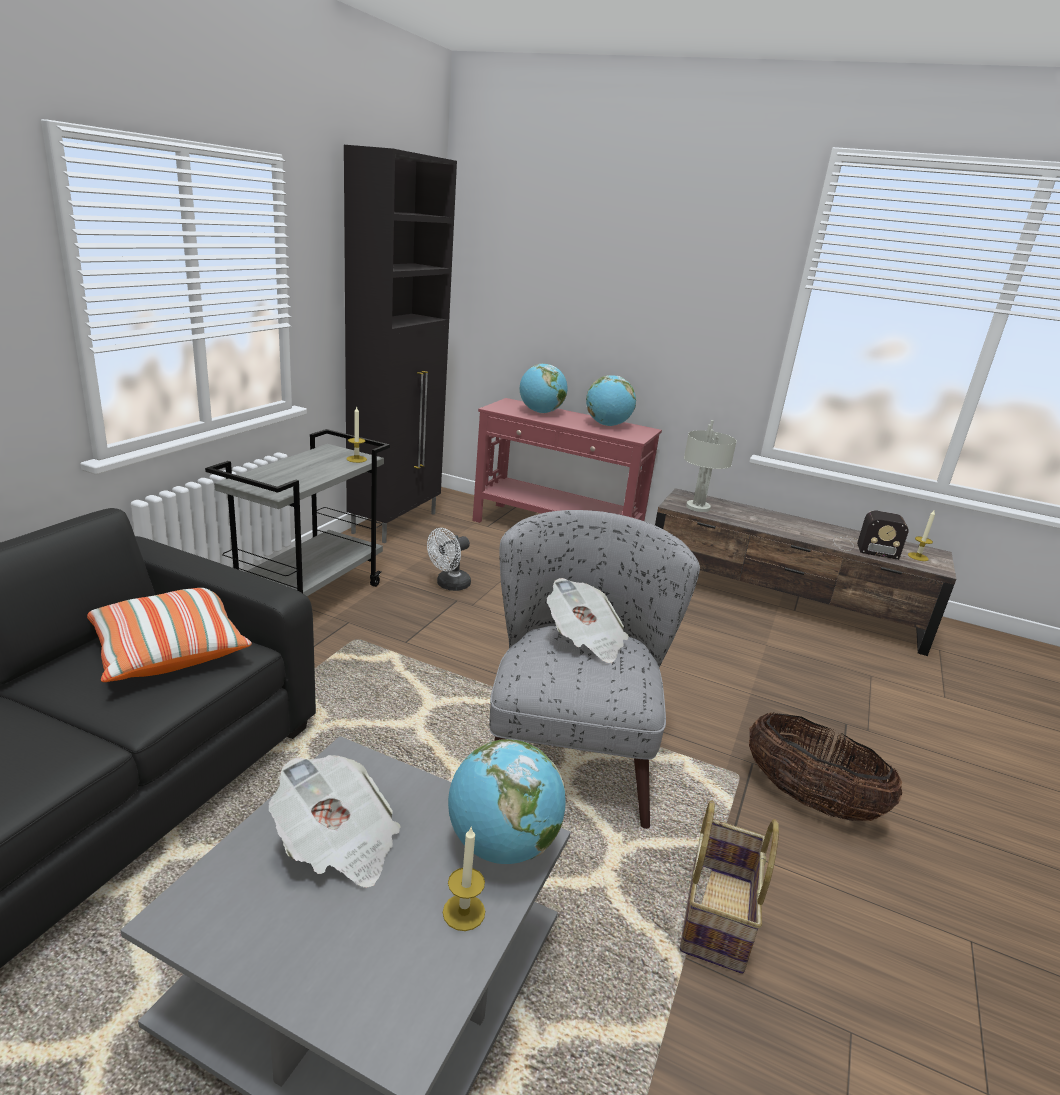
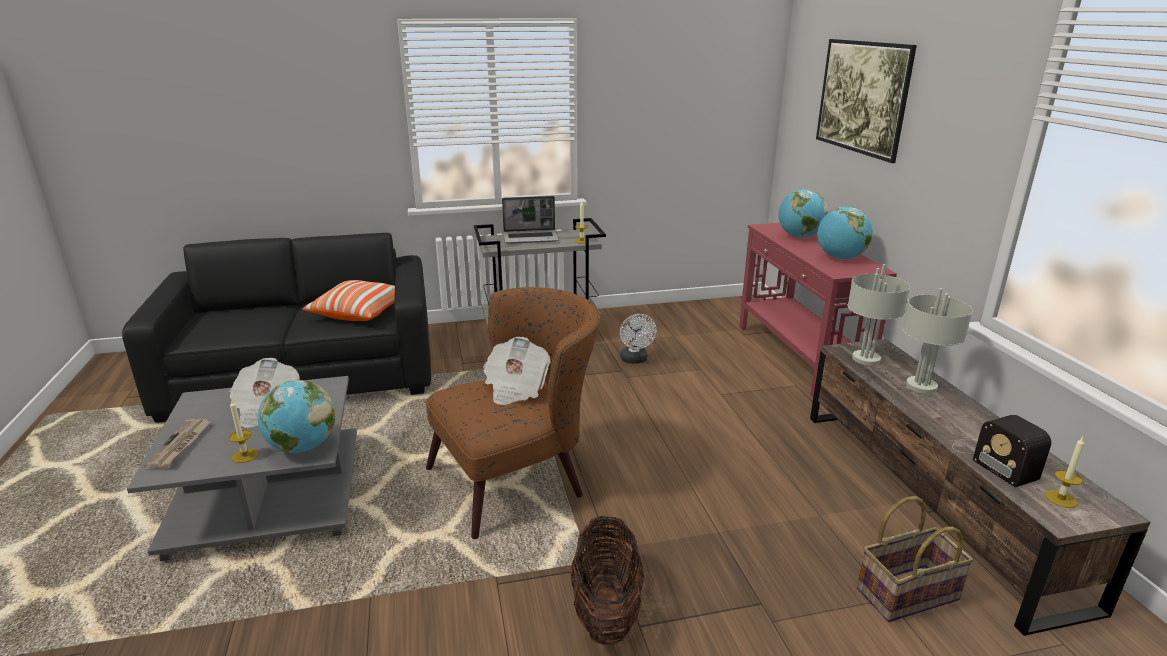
camera: 55 degrees right, 0 degrees up
(292, 469) = (531, 238): none -> laptop
(339, 985) = (180, 445): none -> newspaper
(396, 522) = (677, 311): black cabinet -> none
(449, 585) = (635, 360): white fan -> white fan turned 105 degrees counterclockwise
(570, 748) = (519, 478): grey armchair -> brown armchair
(580, 295) = (858, 124): none -> picture
(714, 915) = (419, 598): basket -> basket (906, 593)
(754, 515) = (920, 386): none -> grey table lamp

